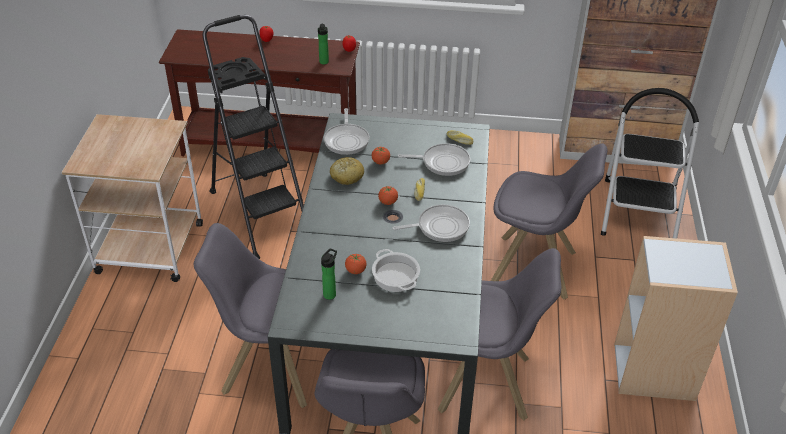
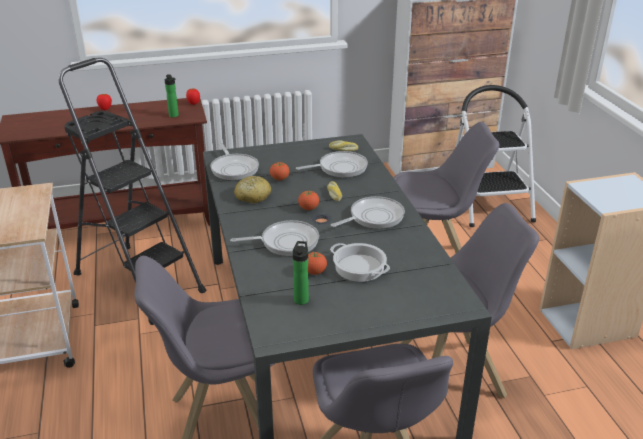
camera: 20 degrees left, 10 degrees down
(348, 233) = (286, 242): none -> frying pan

